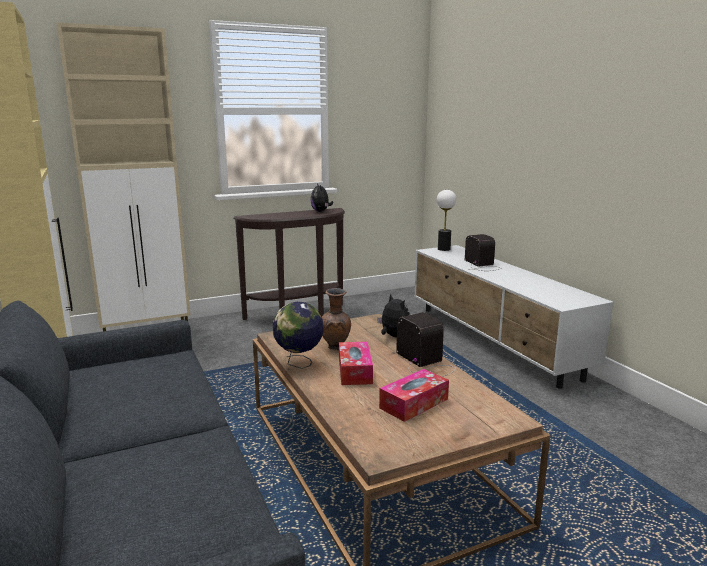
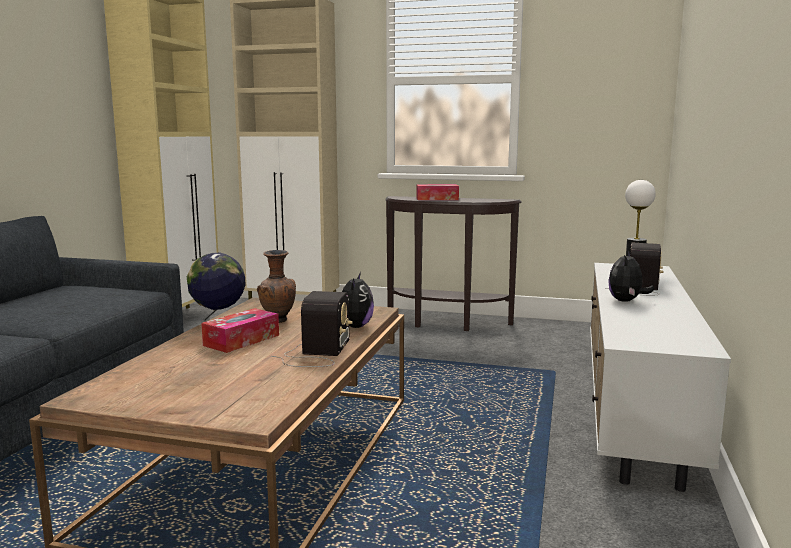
camera: 40 degrees right, 5 degrees down
(321, 211) = (483, 199): plush toy -> plush toy (626, 301)
(414, 403) = (213, 376): tissue box -> tissue box (437, 199)

